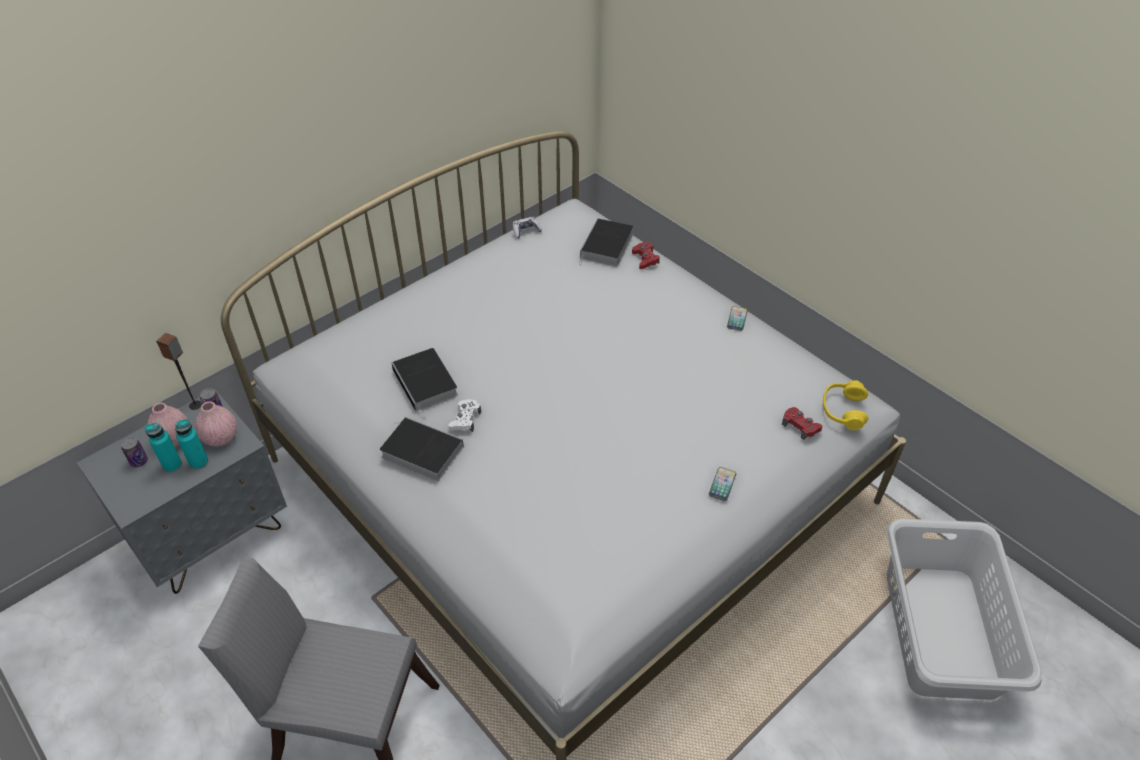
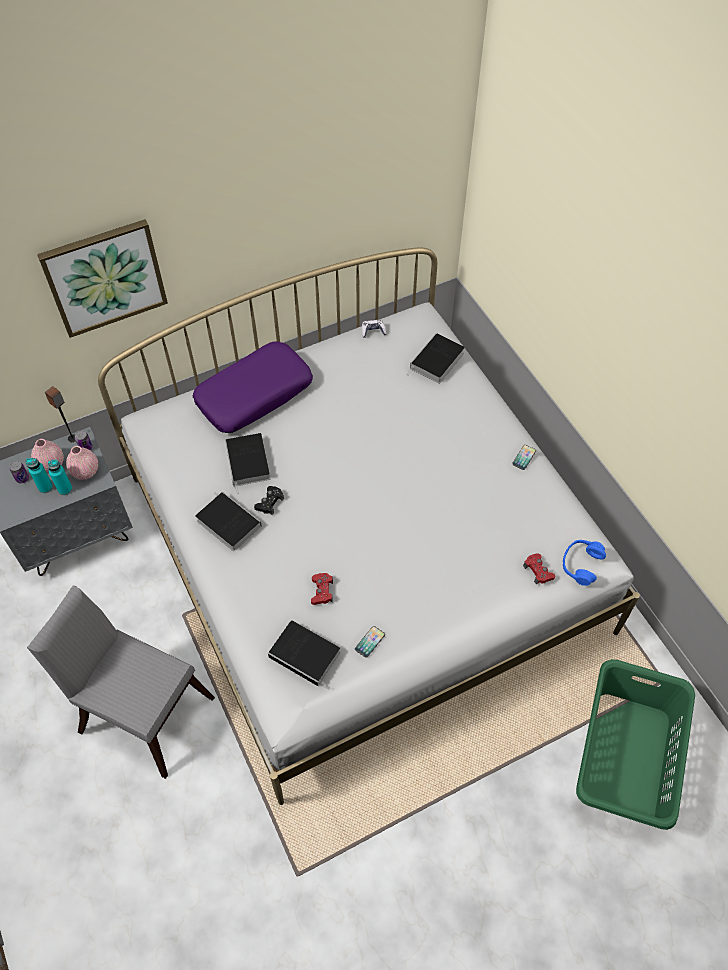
camera: 15 degrees right, 10 degrees up
(219, 176) = (105, 277): none -> picture
(411, 314) = (254, 394): none -> purple pillow
(465, 419) = (269, 502): white game controller -> black game controller
(567, 577) = (306, 655): none -> book
(645, 259) = (466, 381): red game controller -> red game controller (322, 591)
(722, 484) = (454, 607): phone -> phone (370, 642)
(843, 410) = (581, 564): yellow headphones -> blue headphones
(939, 631) = (623, 757): grey laundry basket -> green laundry basket

